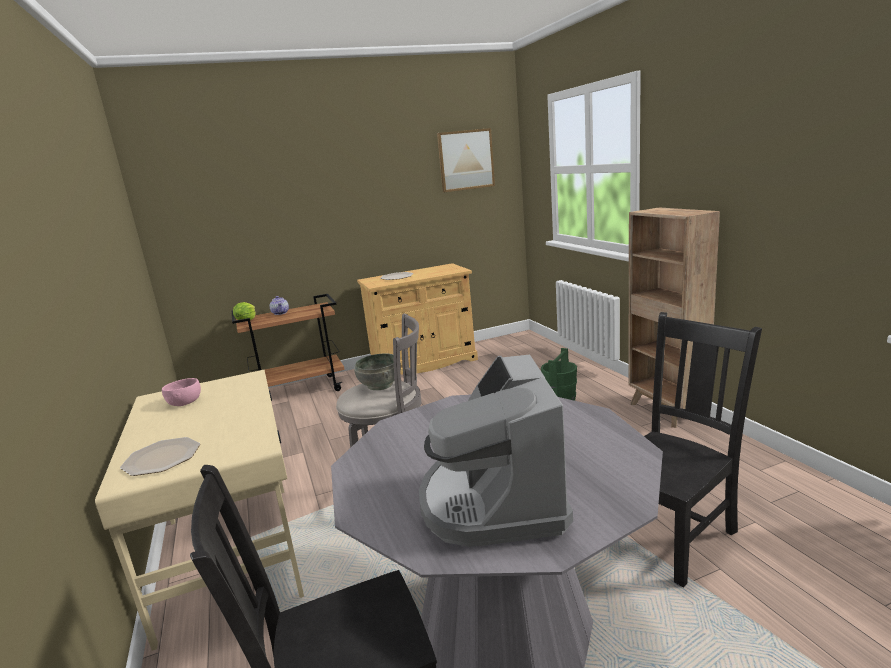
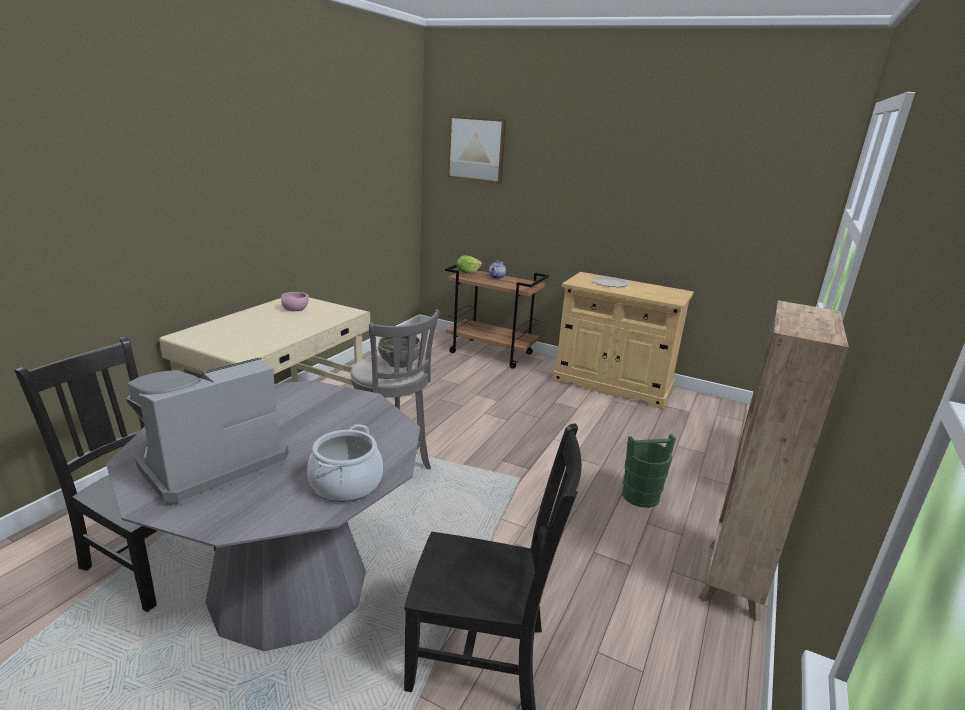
camera: 45 degrees right, 5 degrees up
(161, 458) = (215, 334): plate -> none
(466, 160) = (757, 172): picture -> picture (476, 149)
(600, 436) = (346, 484): none -> cooking pot

